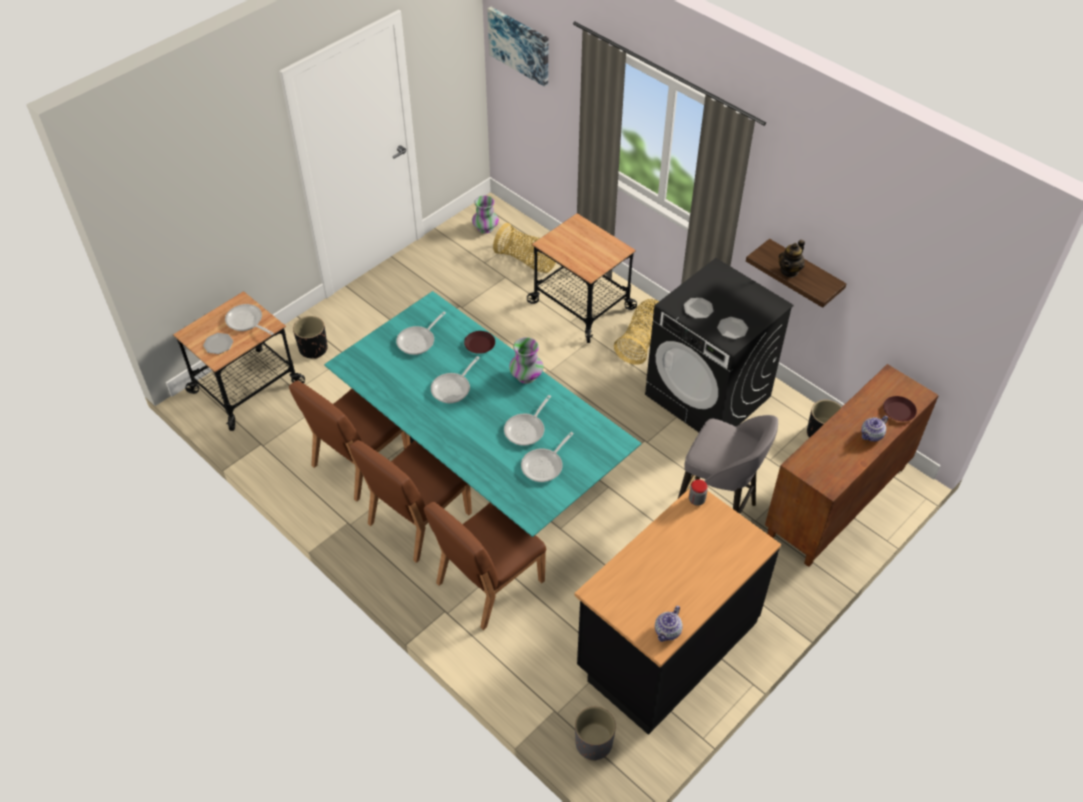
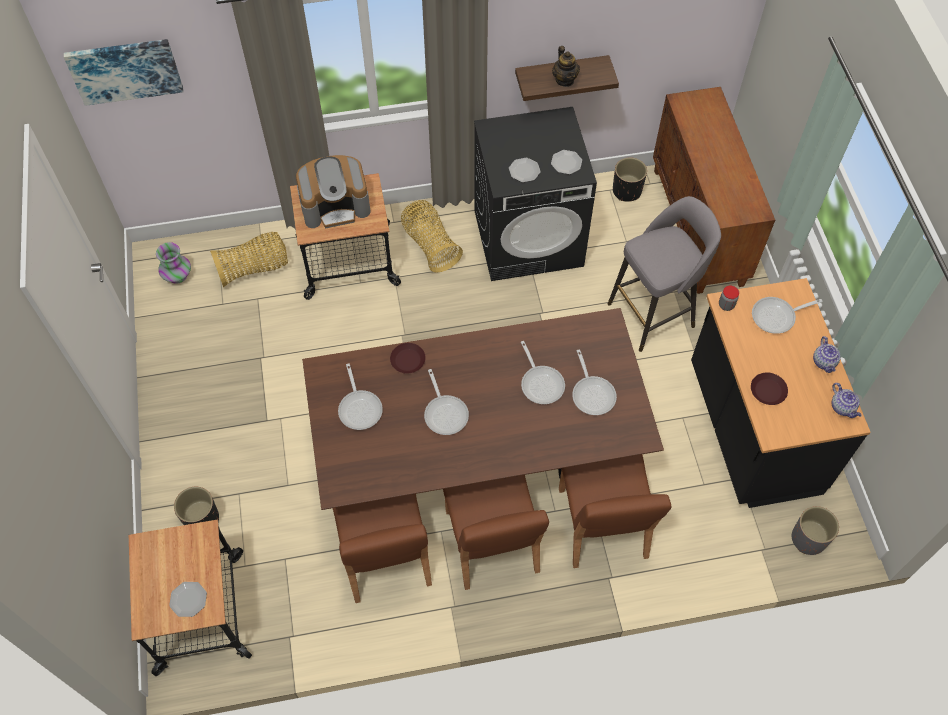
camera: 55 degrees left, 10 degrees up
(246, 322) = (179, 554): frying pan -> frying pan (777, 317)
(482, 472) = (478, 458): turquoise dining table -> brown dining table
(526, 376) = (477, 346): vase -> none
(583, 244) = (335, 205): none -> coffee machine
(871, 435) = (729, 153): teapot -> teapot (824, 362)
(899, 411) = (718, 120): brown plate -> brown plate (768, 391)

